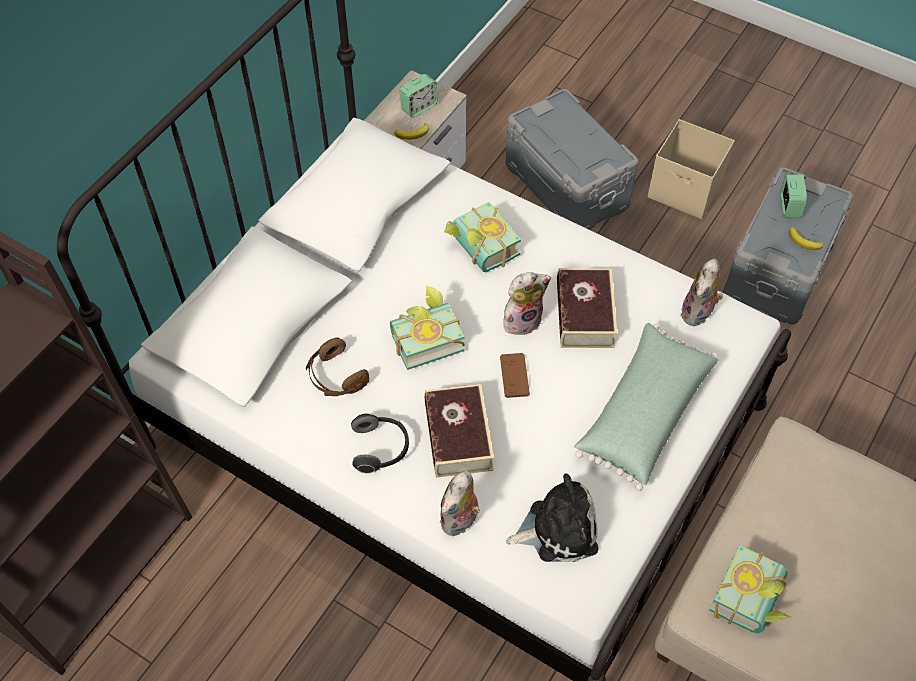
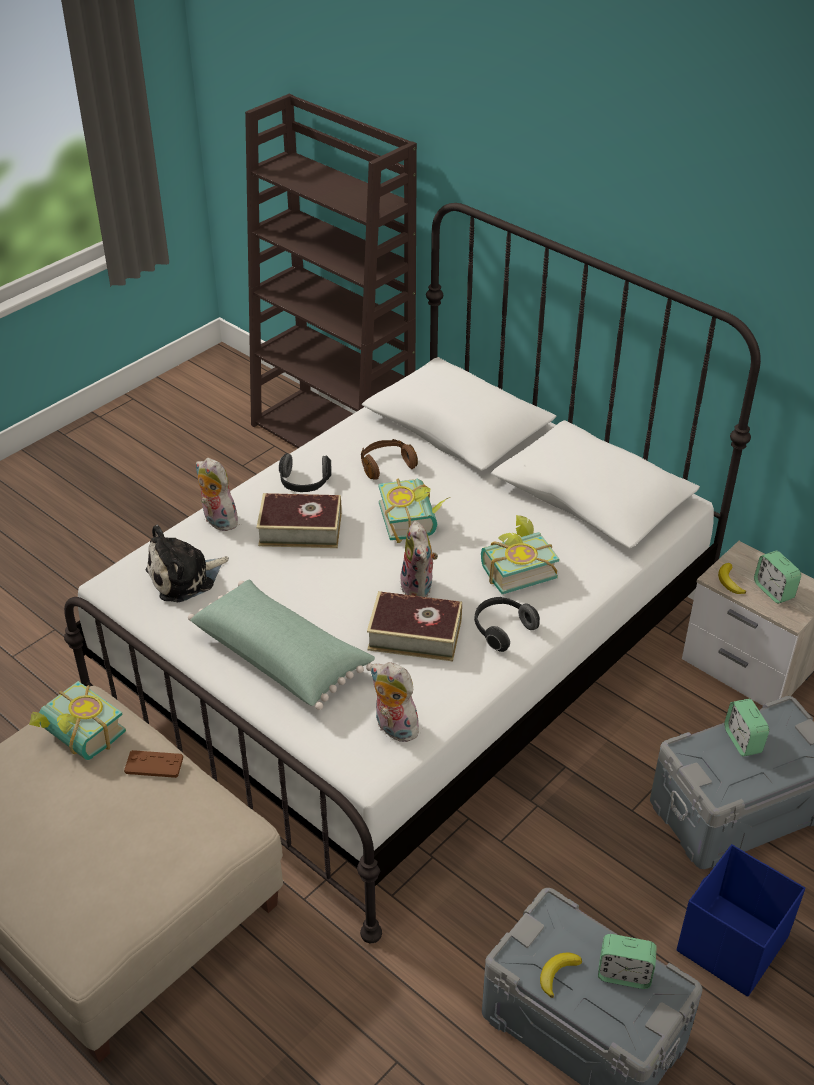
camera: 100 degrees right, 15 degrees down
(514, 376) = (354, 573): brown game controller -> brown game controller (154, 765)
(558, 529) = (185, 577): plush toy -> plush toy turned 60 degrees clockwise
(560, 253) = (502, 630): none -> headphones
(561, 145) = (742, 741): none -> alarm clock
(685, 191) = (730, 945): beige storage box -> blue storage box

